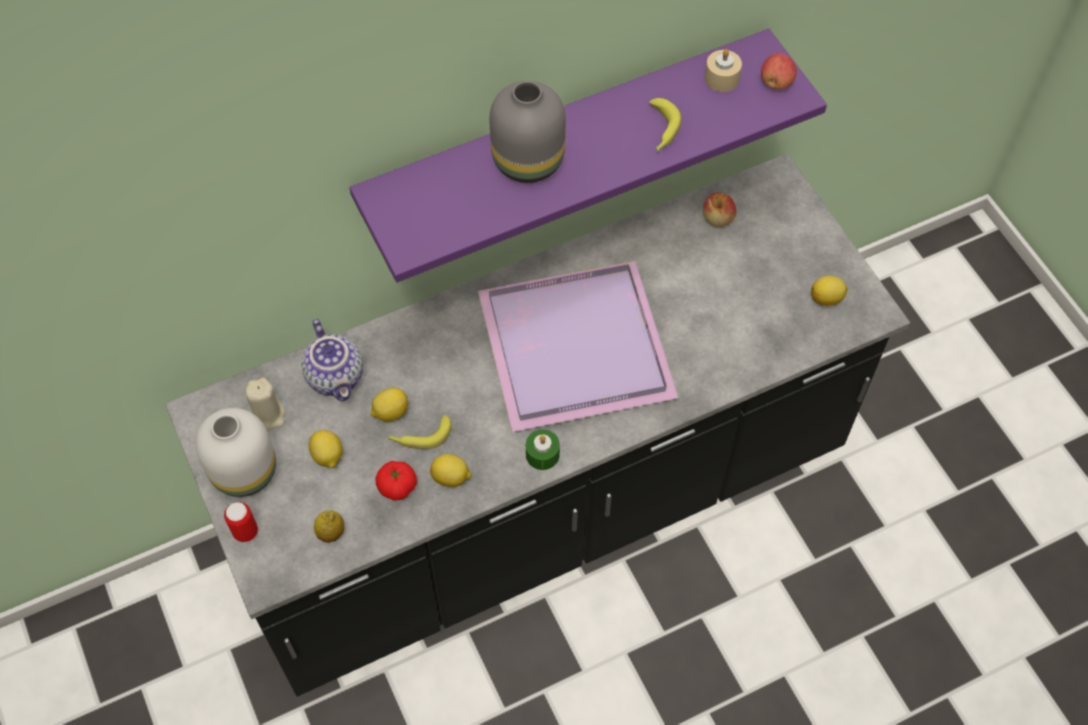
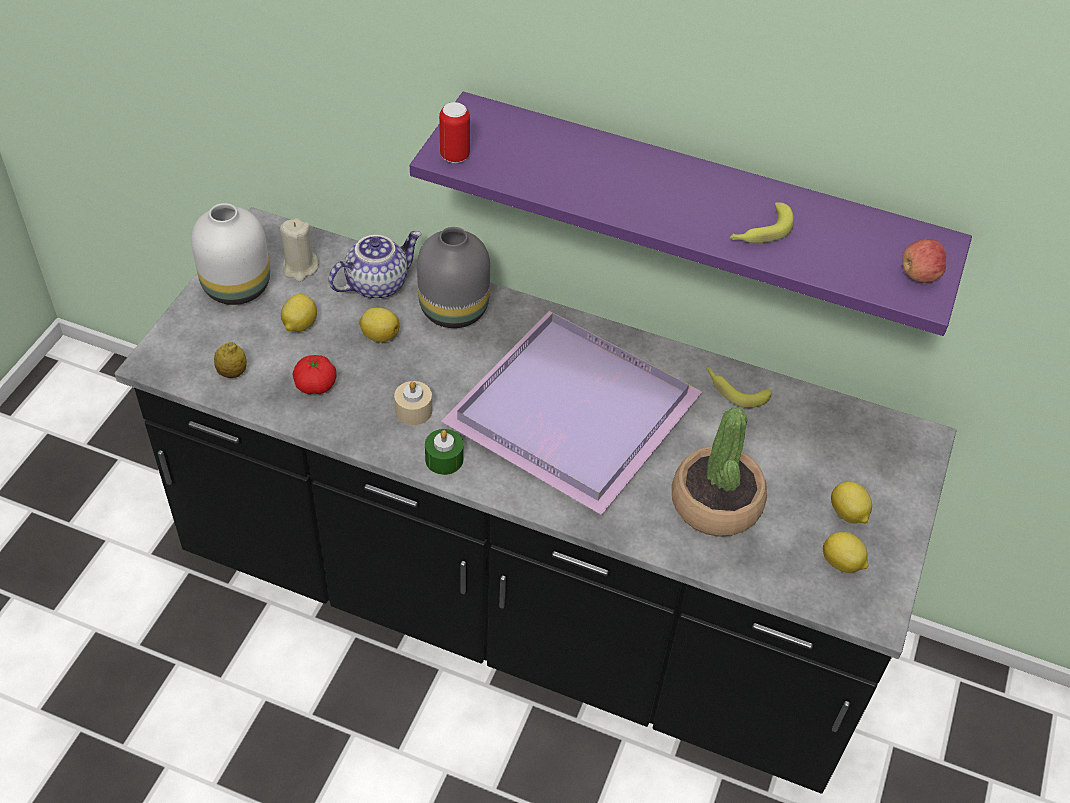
camera: 45 degrees right, 10 degrees down
(245, 531) = (185, 322): can -> can (454, 156)
(337, 377) = (377, 283): teapot -> teapot turned 150 degrees counterclockwise
(420, 436) = (376, 368): banana -> banana (734, 390)
(451, 478) = (359, 414): lemon -> lemon (847, 514)
(529, 159) = (619, 171): grey vase -> grey vase (456, 309)
(717, 218) = (821, 424): apple -> none
(721, 78) = (870, 237): beige candle -> beige candle (413, 410)
(723, 327) = (716, 503): none -> potted plant

